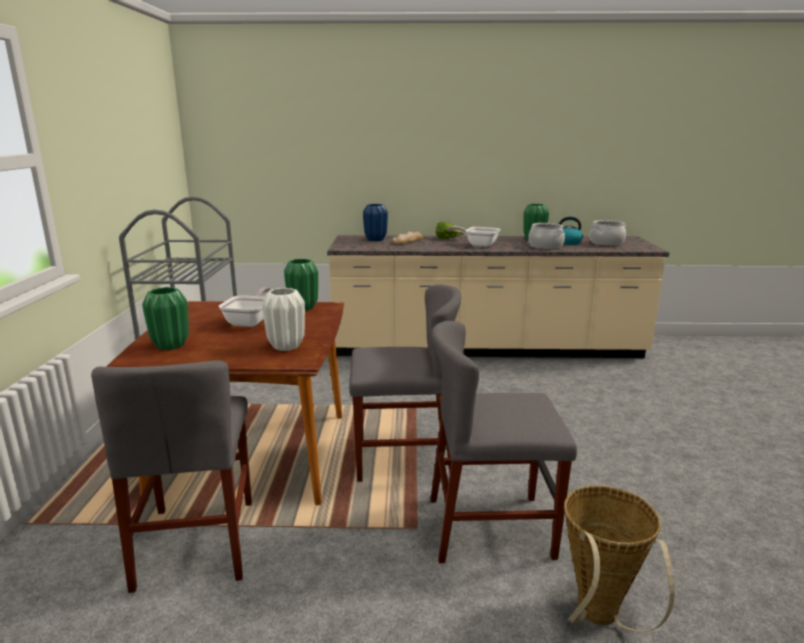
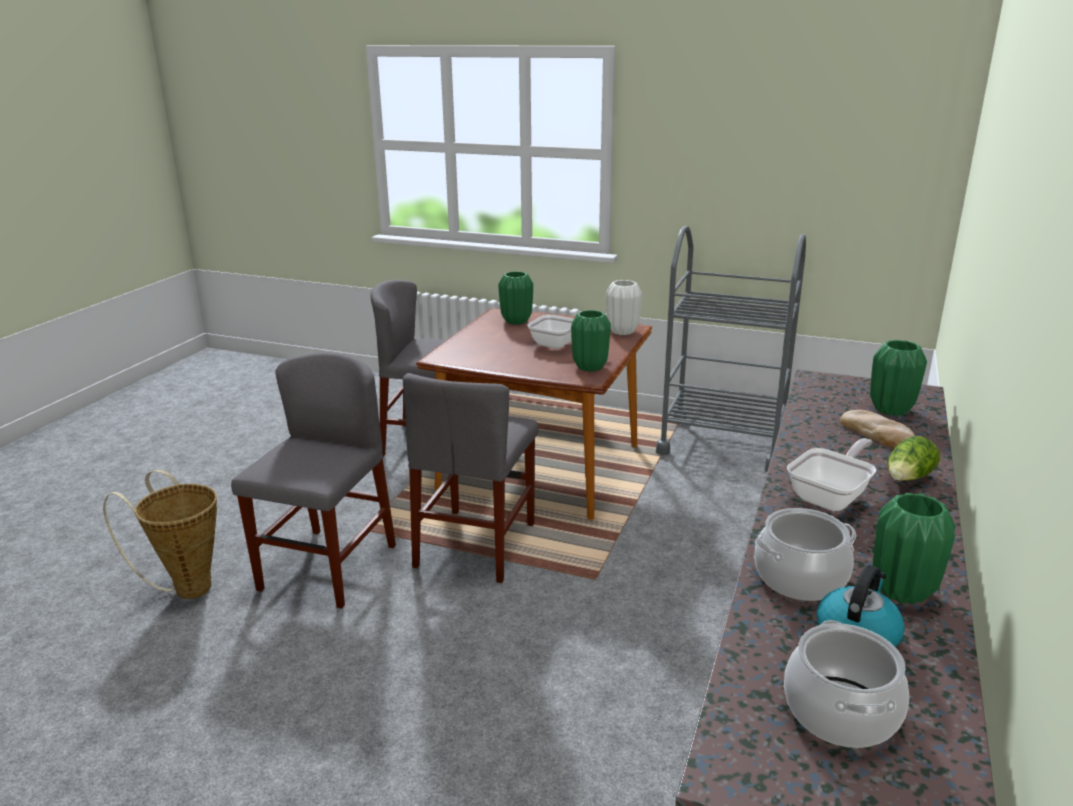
camera: 110 degrees right, 5 degrees up
(286, 346) = (475, 354): white vase -> white vase (623, 331)
(375, 240) = (890, 409): blue vase -> green vase

